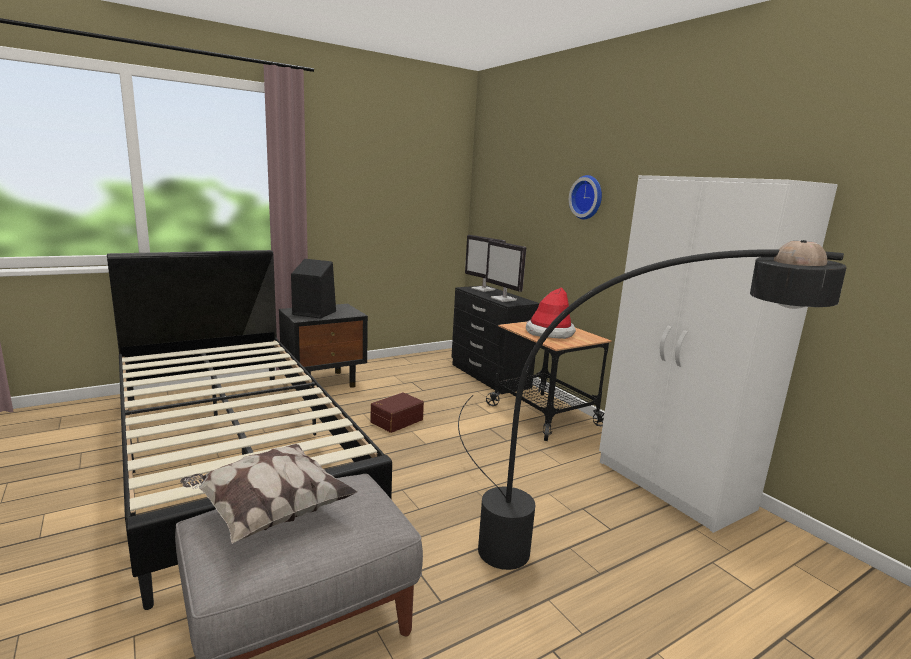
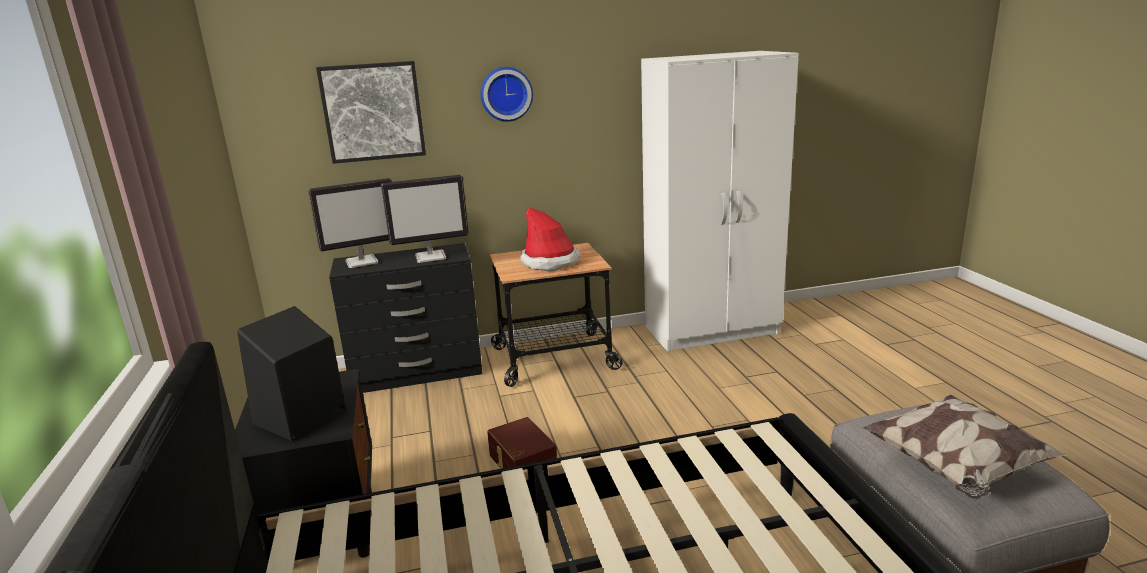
camera: 70 degrees left, 5 degrees up
(521, 197) = (373, 112): none -> picture
(571, 551) = (809, 395): black floor lamp -> none

